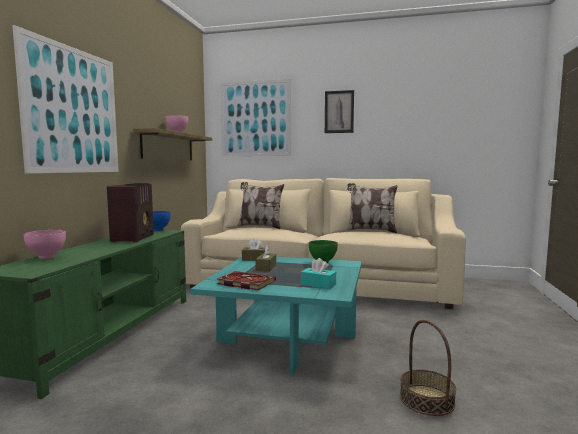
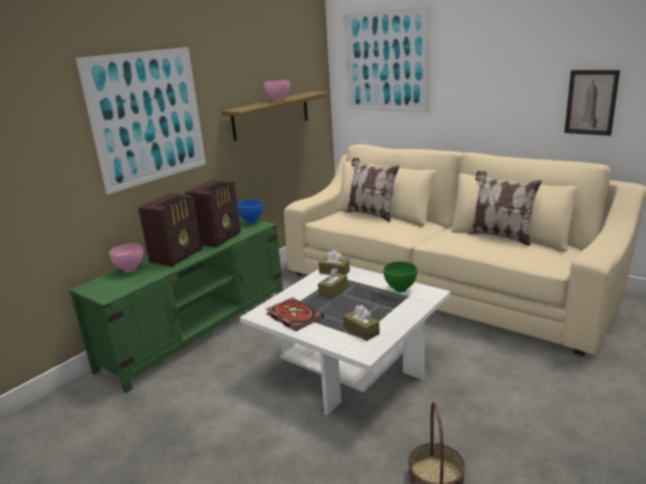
camera: 25 degrees right, 15 degrees up
(98, 247) = (178, 255): none -> radio
(287, 339) = (350, 367): turquoise coffee table -> white coffee table
(318, 284) = (361, 331): turquoise tissue box -> brown tissue box
(339, 112) = (493, 54): picture -> picture (591, 102)

